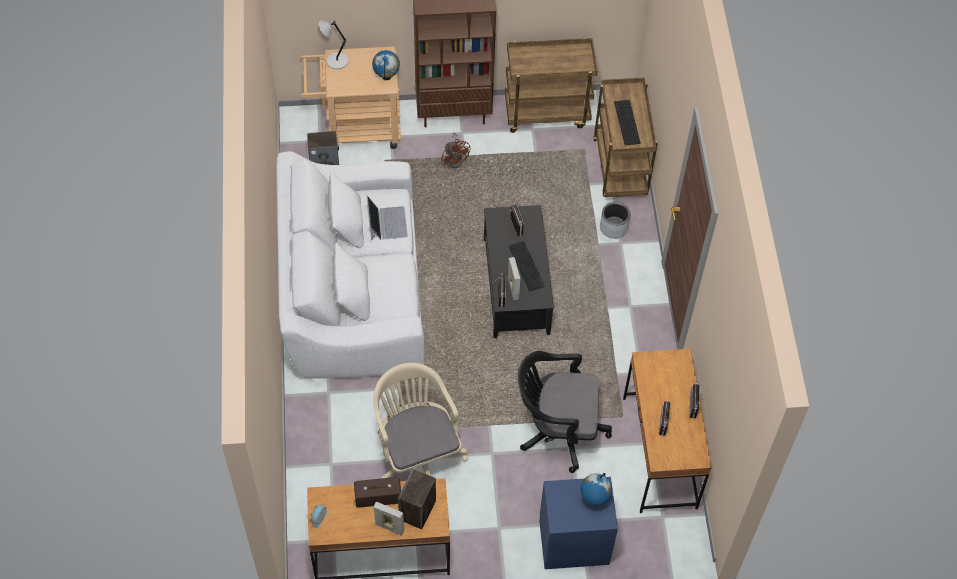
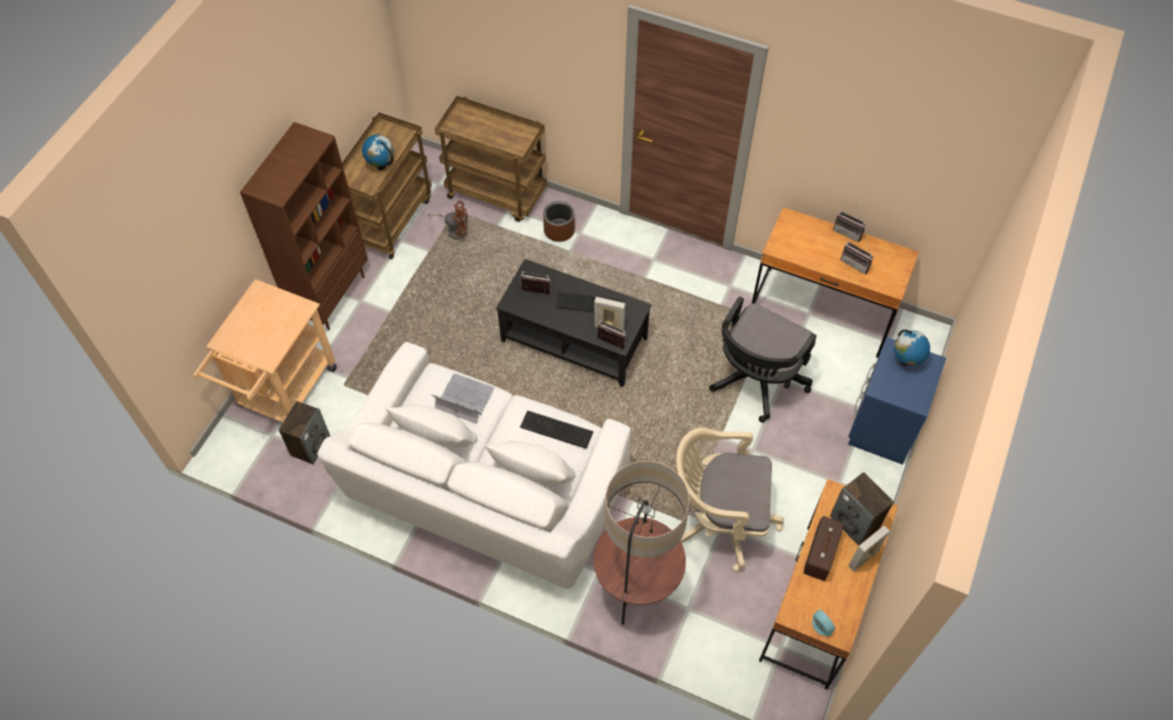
camera: 60 degrees left, 0 degrees up
(324, 424) = (636, 593): none -> floor lamp
(336, 61) = (231, 341): grey table lamp -> none
(386, 77) = (290, 304): globe -> globe (381, 166)
(455, 159) = (388, 321): brown fan -> brown fan (455, 230)
(614, 227) = (559, 230): grey planter -> brown planter
(627, 122) = (496, 135): keyboard -> keyboard (556, 429)

